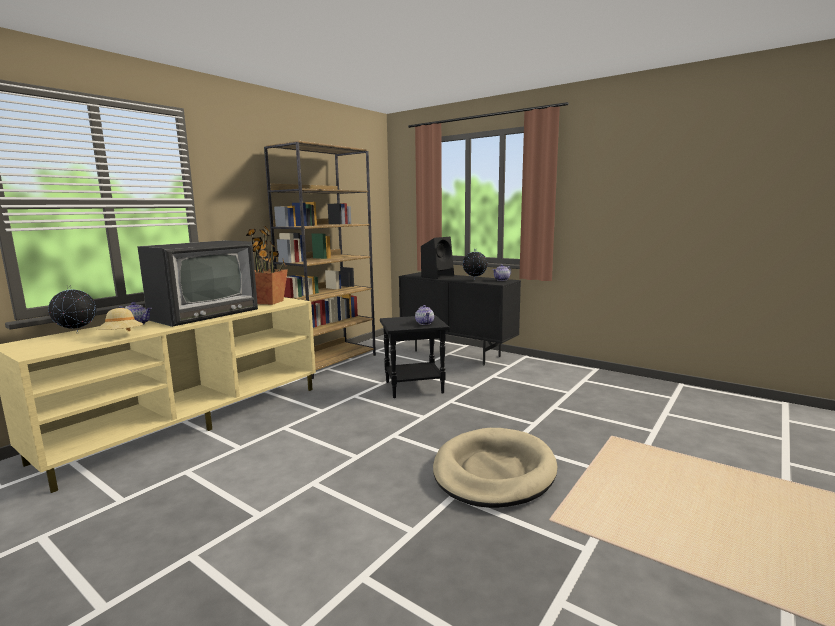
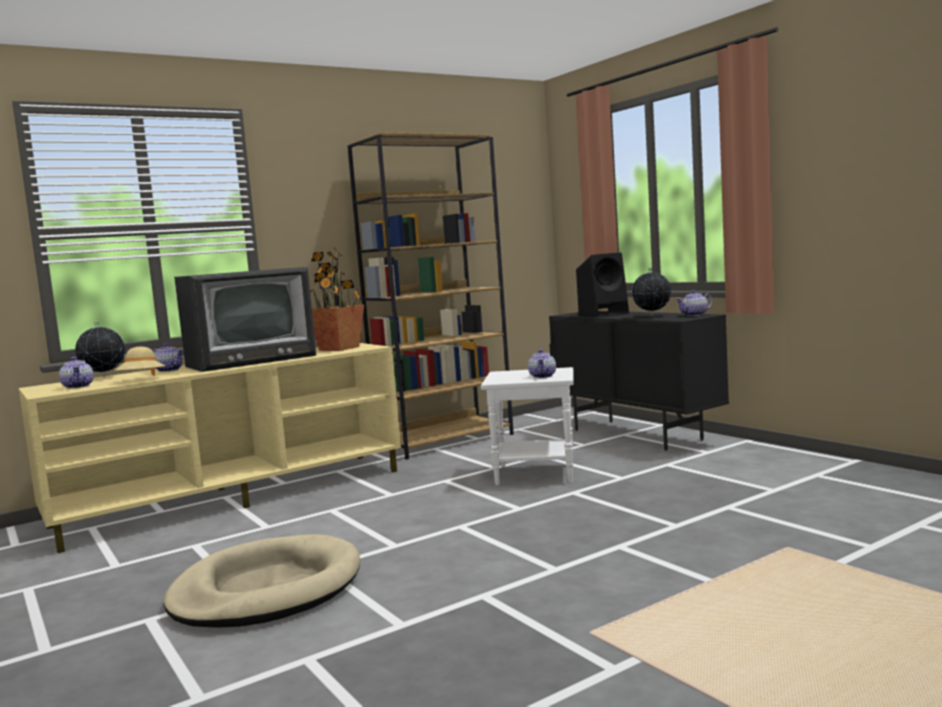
camera: 20 degrees right, 5 degrees down
(60, 344) = (78, 386): none -> teapot
(414, 387) = (536, 474): black side table -> white side table
(493, 472) = (561, 575): beige dog bed -> beige dog bed (266, 590)

